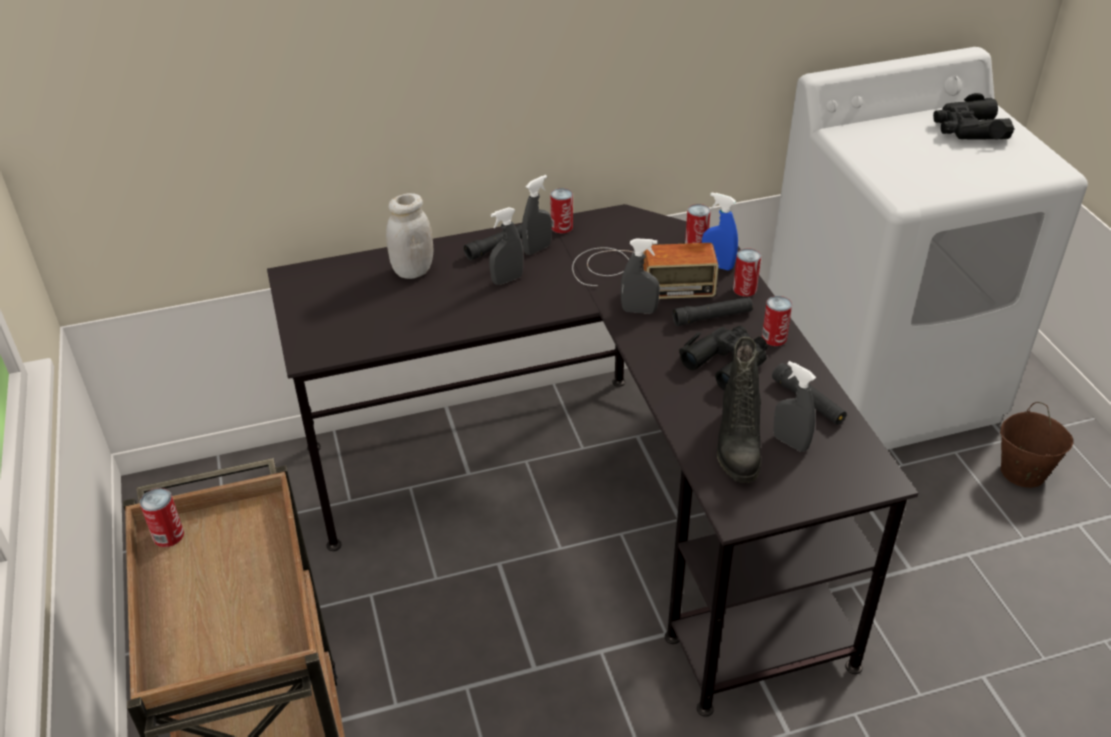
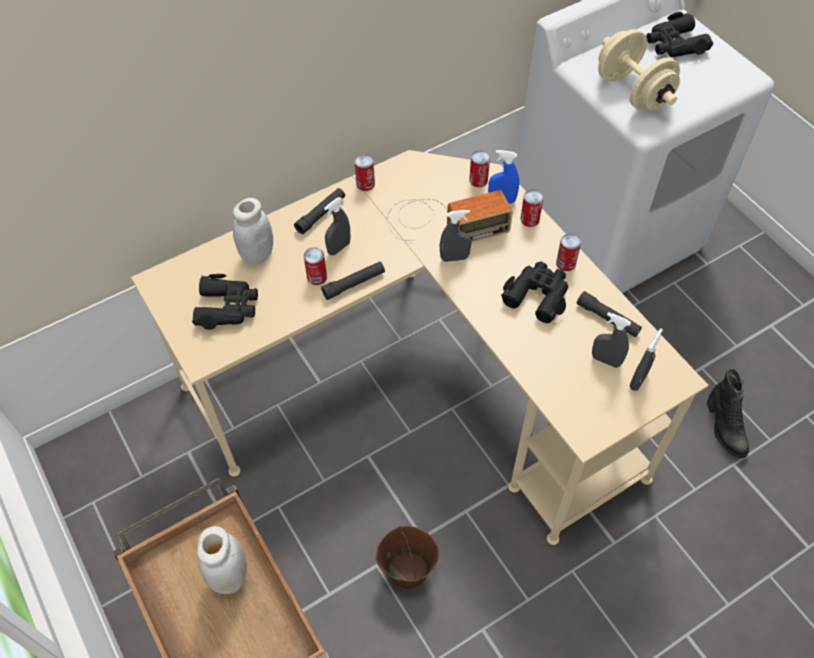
camera: 15 degrees left, 15 degrees up
(168, 535) = (159, 569): can -> can (317, 277)
(244, 559) = (230, 575): none -> white jar
(358, 312) = (227, 307): none -> black binoculars
(537, 249) = (353, 211): grey spray bottle -> grey spray bottle (638, 380)
(590, 500) = (420, 385): black desk -> beige desk
(712, 317) = (513, 253): black flashlight -> black flashlight (354, 284)
(736, 446) = (567, 372): black boot -> black boot (724, 428)
(899, 164) = (632, 92): none -> beige dumbbell
(1022, 472) = (724, 290): brown bucket -> brown bucket (407, 570)

